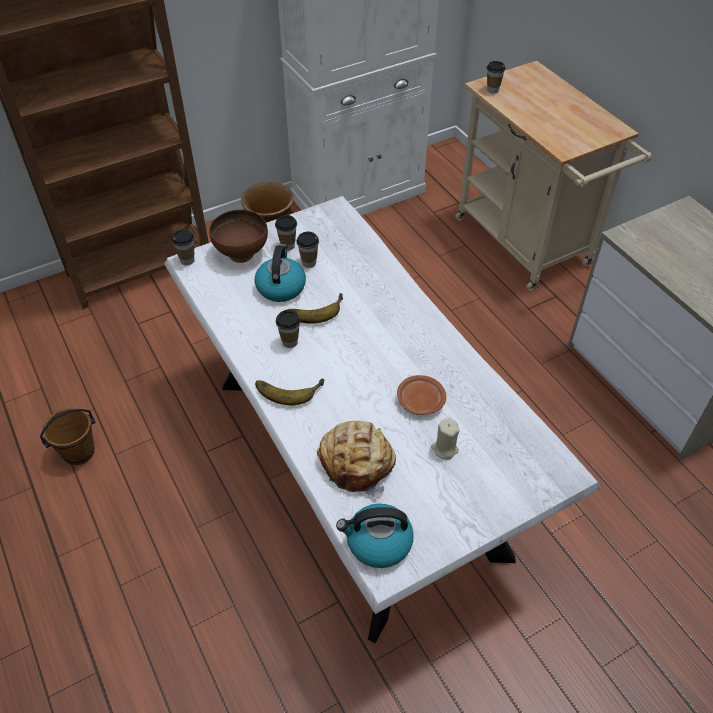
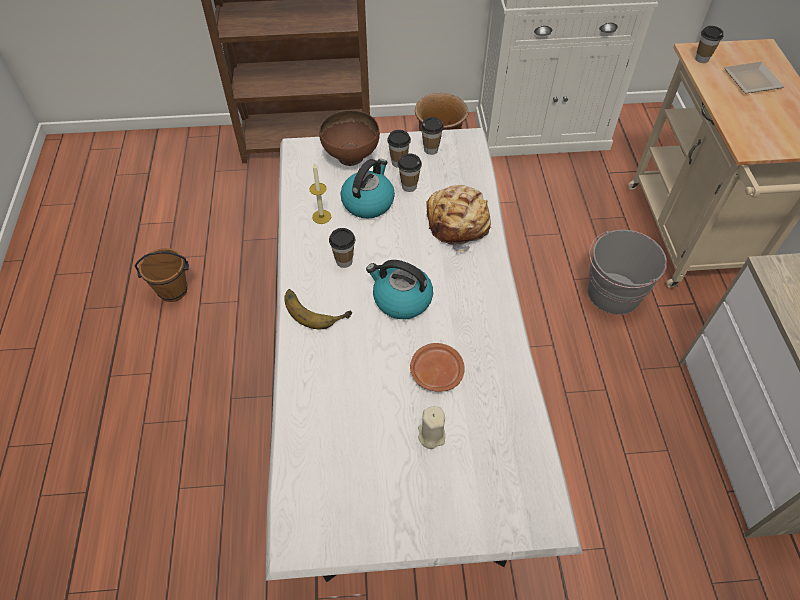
camera: 25 degrees right, 5 degrees up
(187, 260) = (298, 147): cup -> cup (431, 149)
(246, 312) = (321, 216): none -> candle
(313, 309) = (385, 236): banana -> none
(358, 462) = (336, 412): bread -> bread (458, 223)
(378, 543) = (306, 507): kettle -> kettle (401, 299)
(488, 311) = (613, 294): none -> grey bucket
(536, 97) = (749, 79): none -> plate

